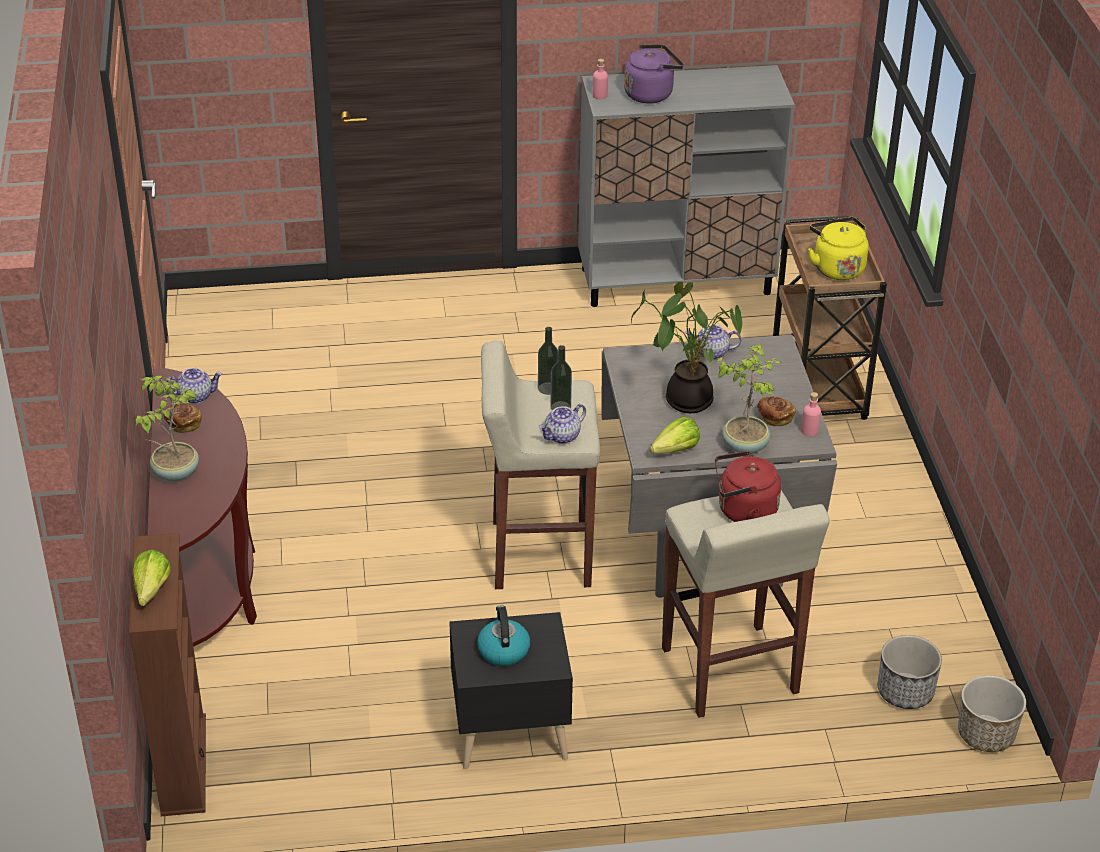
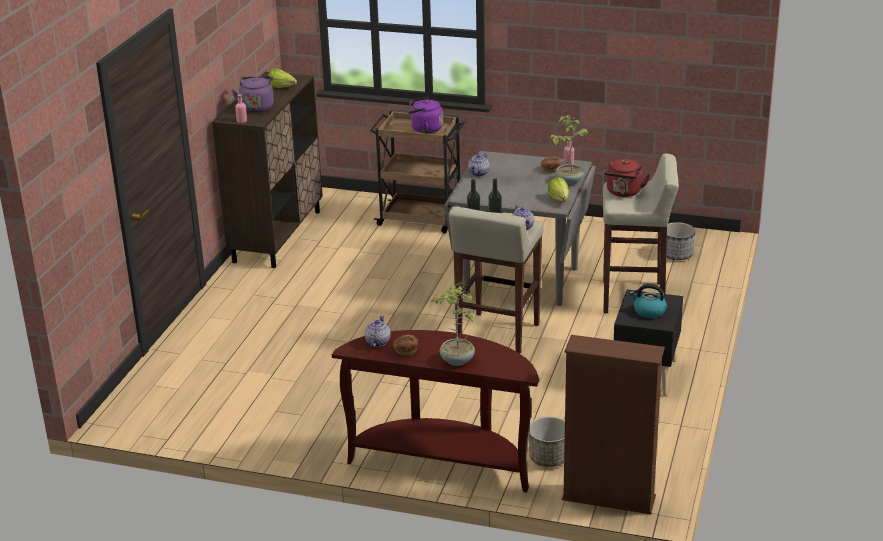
camera: 65 degrees left, 10 degrees down
(149, 594) = (627, 351): lettuce -> lettuce (283, 88)
(676, 281) = (277, 236): grey cabinet -> brown cabinet
(687, 398) = (515, 187): potted plant -> none
(836, 267) = (424, 129): yellow kettle -> purple kettle
(985, 734) = (718, 242): planter -> planter (549, 458)

